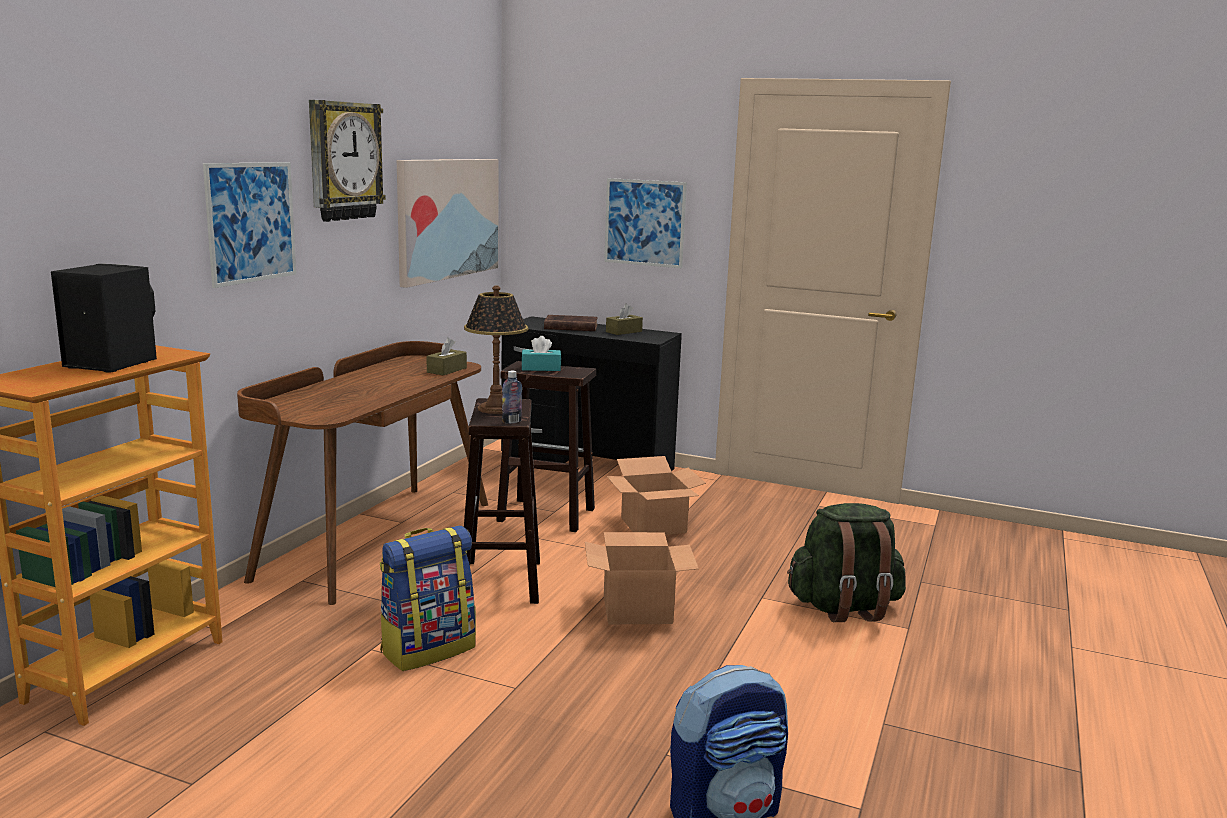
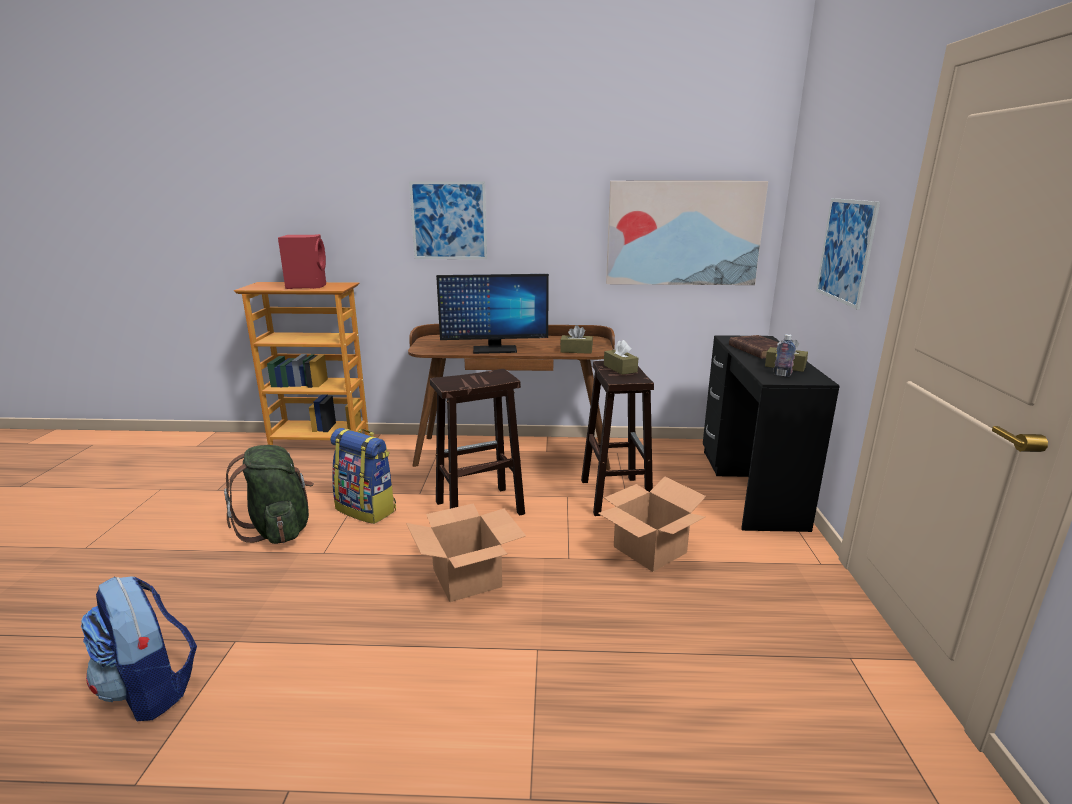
camera: 70 degrees right, 5 degrees up
(109, 363) = (307, 286): black speaker -> red speaker
(343, 161) = (544, 181): wall clock -> none
(385, 393) = (494, 350): none -> monitor
(495, 408) = (481, 376): table lamp -> none
(511, 421) = (448, 385): bottle -> bottle (782, 375)
(541, 368) = (620, 368): turquoise tissue box -> brown tissue box
(844, 608) = (551, 723): green backpack -> green backpack (279, 529)

